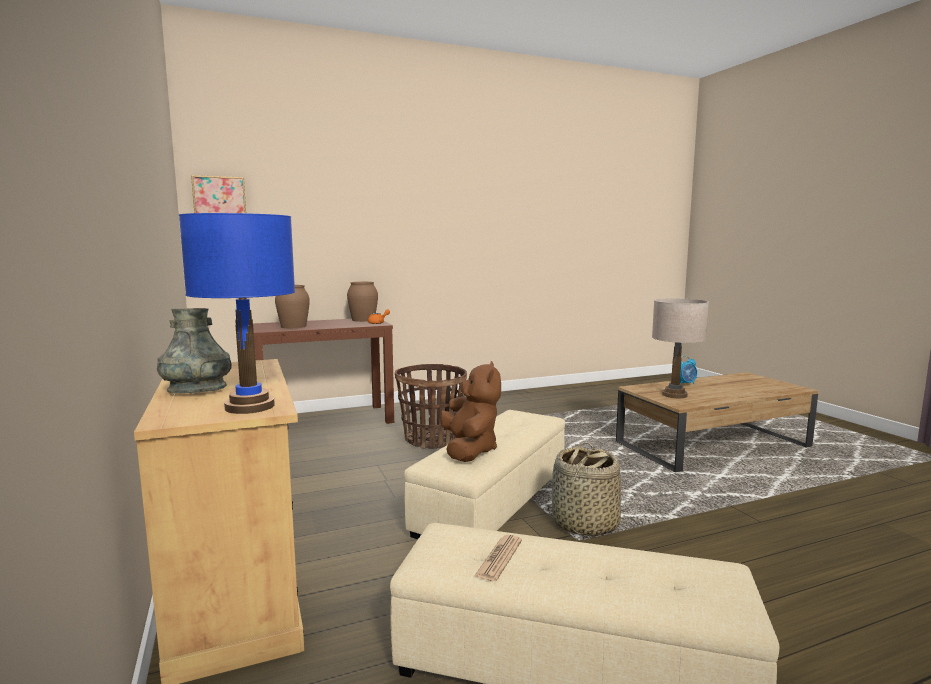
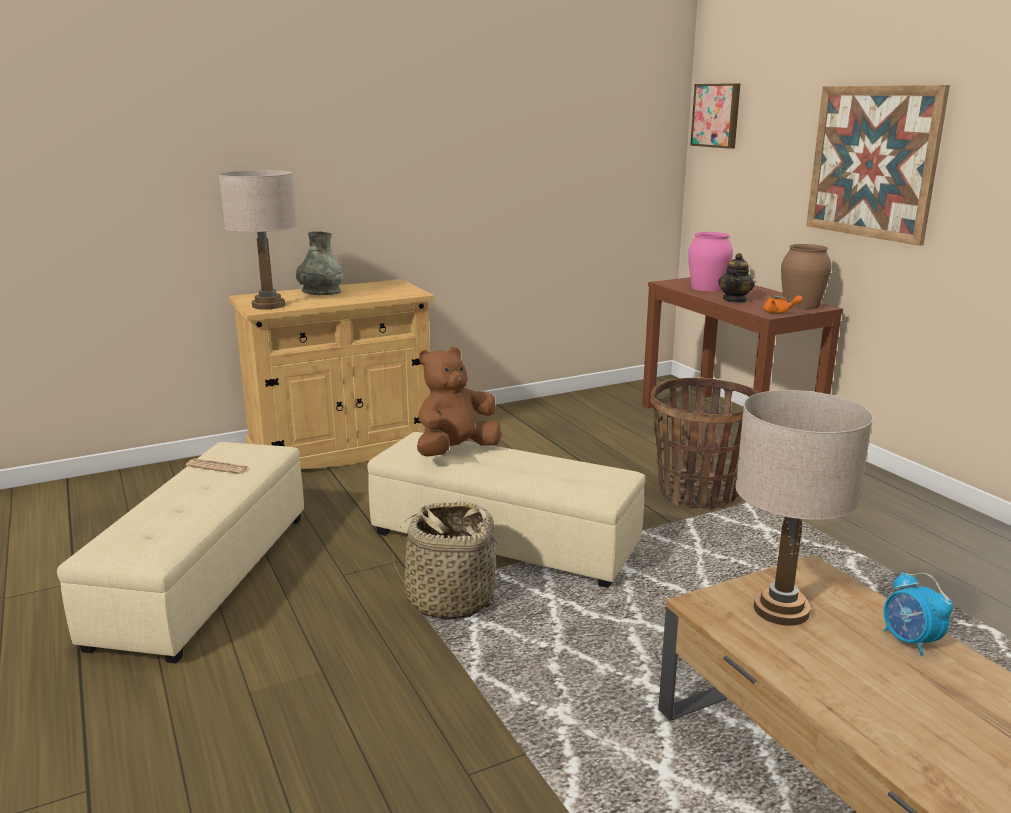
camera: 85 degrees right, 10 degrees up
(249, 406) = (269, 305): blue table lamp -> beige table lamp
(293, 326) = (707, 288): brown vase -> pink vase
(337, 325) = (735, 300): none -> teapot
(376, 229) = (873, 162): none -> picture
(469, 450) = (455, 451): brown plush toy -> brown plush toy turned 150 degrees clockwise

